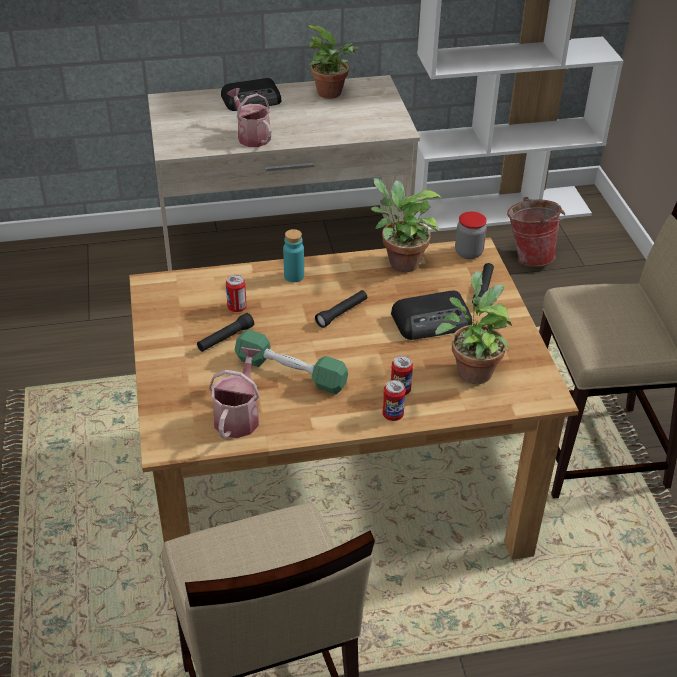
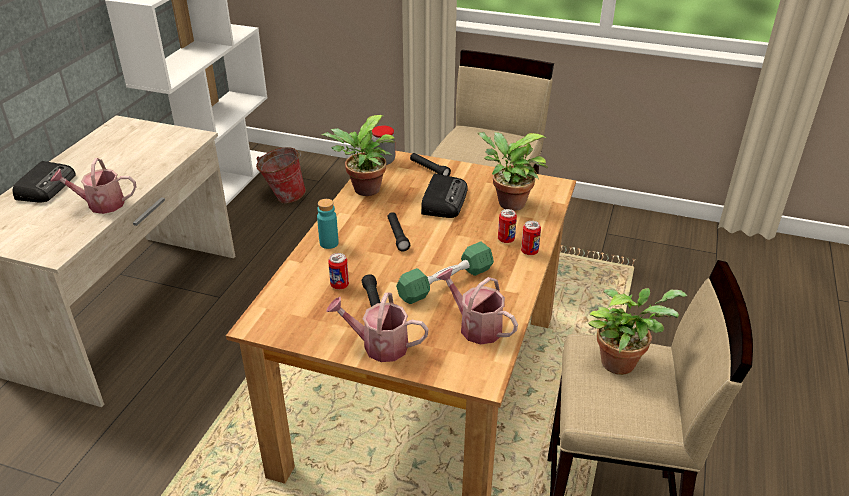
camera: 60 degrees left, 5 degrees down
(170, 363) = (379, 345): none -> watering can
(332, 94) = (101, 147): potted plant -> potted plant (621, 361)

